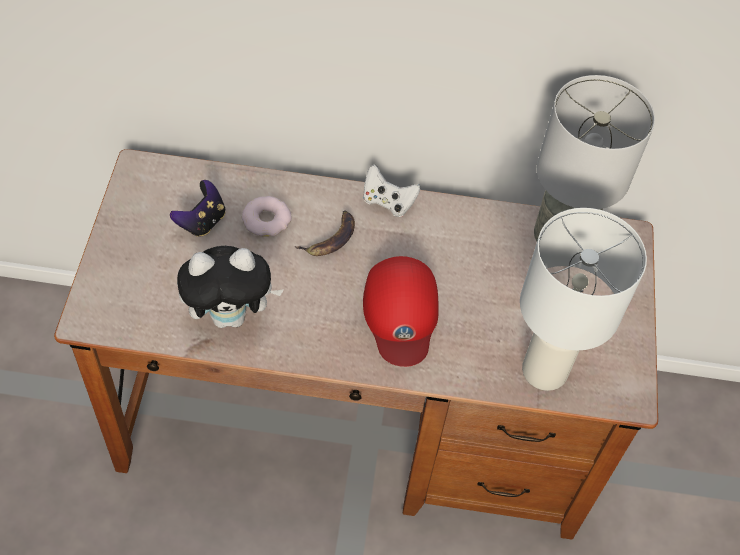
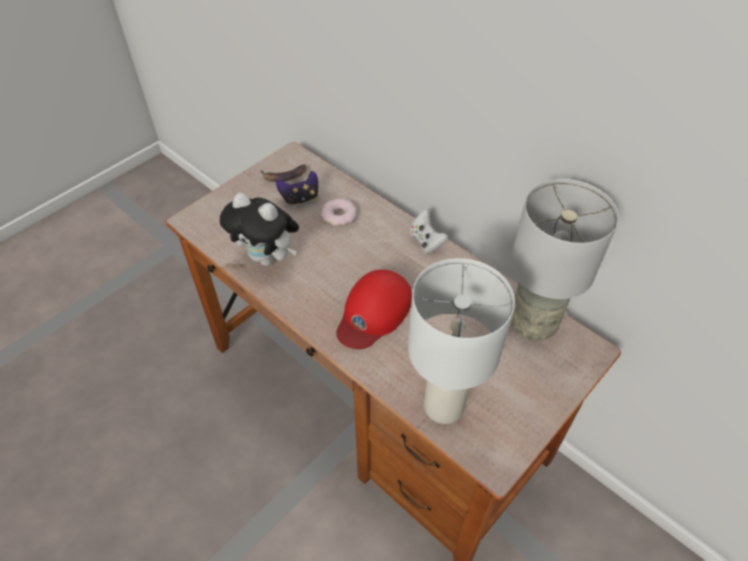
camera: 40 degrees right, 5 degrees down
(330, 238) = (369, 244): banana -> banana (284, 175)

